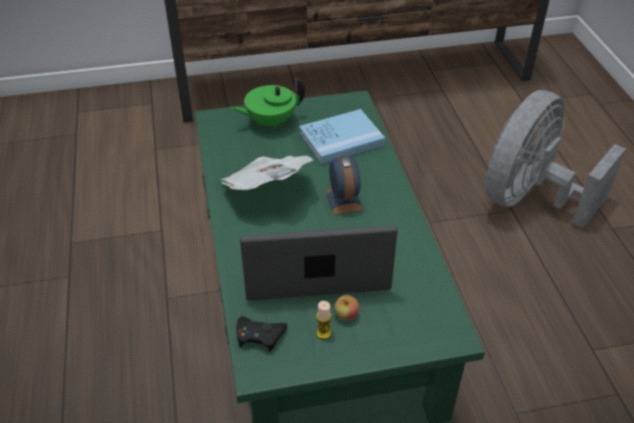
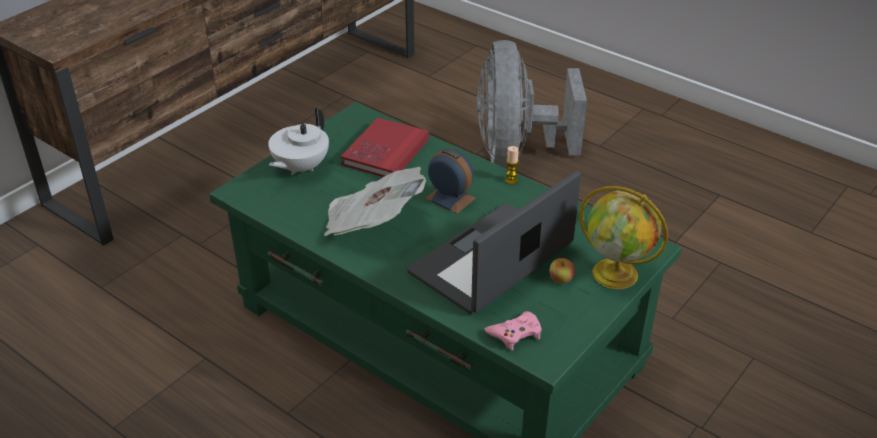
camera: 40 degrees left, 5 degrees down
(259, 336) = (515, 334): black game controller -> pink game controller
(270, 121) = (300, 167): green teapot -> white teapot
(323, 333) = (560, 302): candle -> candle (511, 180)
(341, 139) = (385, 152): blue book -> red book
(397, 339) = (616, 274): none -> globe

